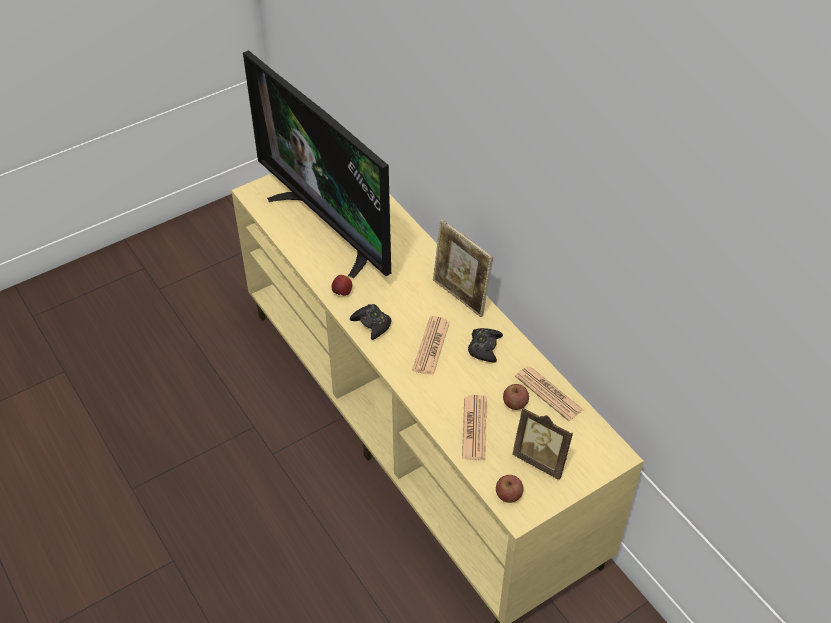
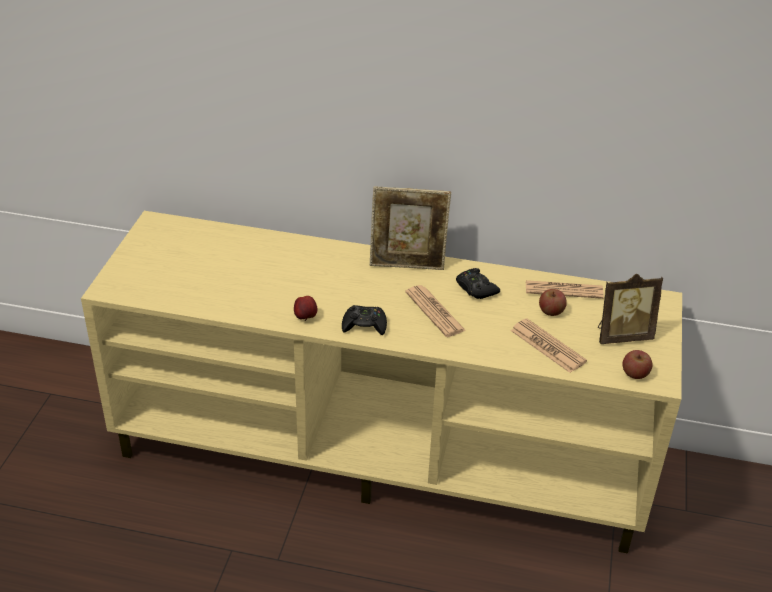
camera: 45 degrees left, 10 degrees down
(330, 225) = (222, 275): television -> none

